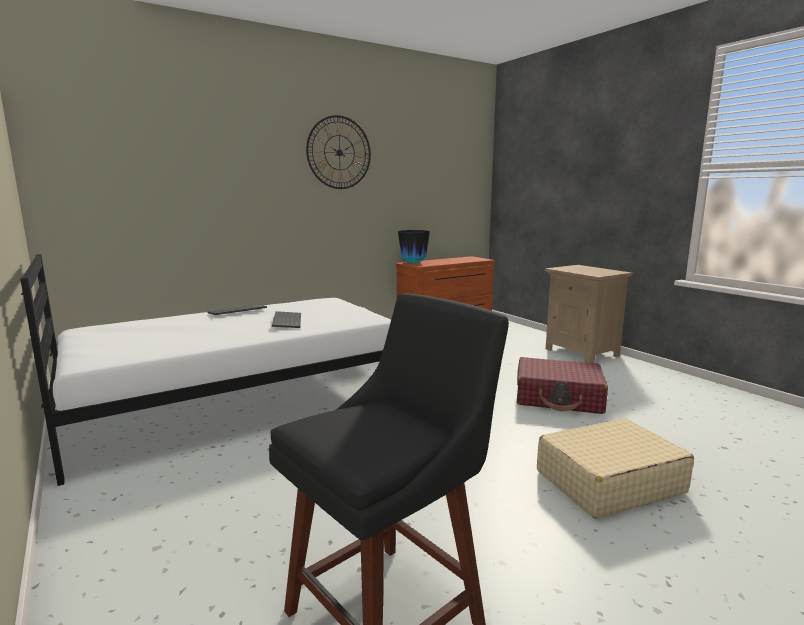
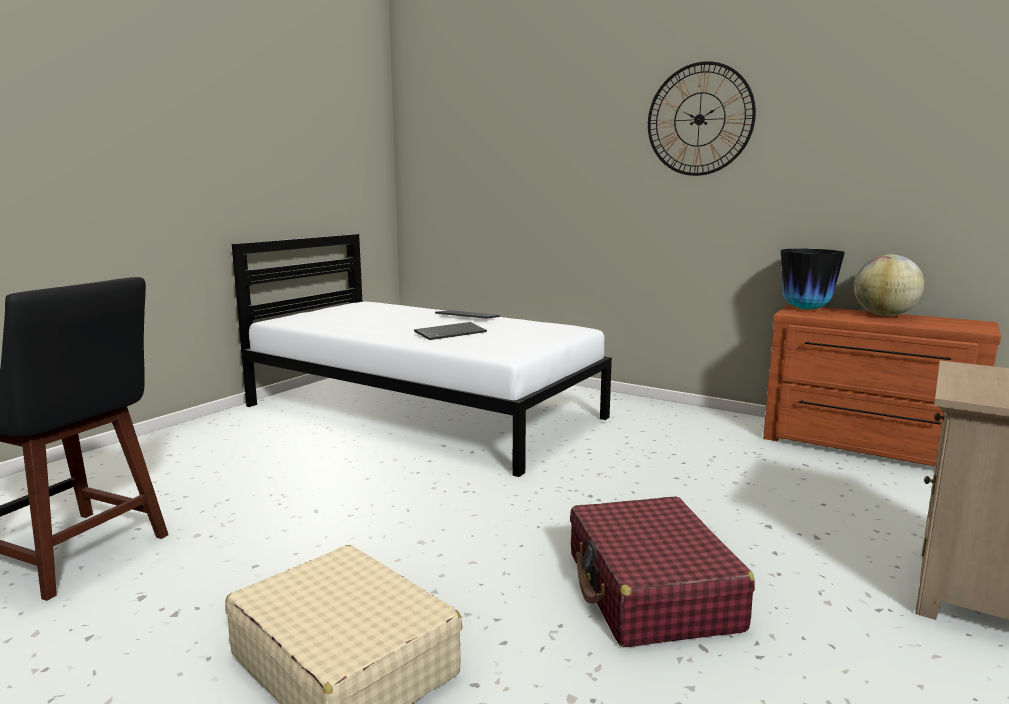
camera: 65 degrees right, 0 degrees up
(443, 260) = (884, 315): none -> globe

